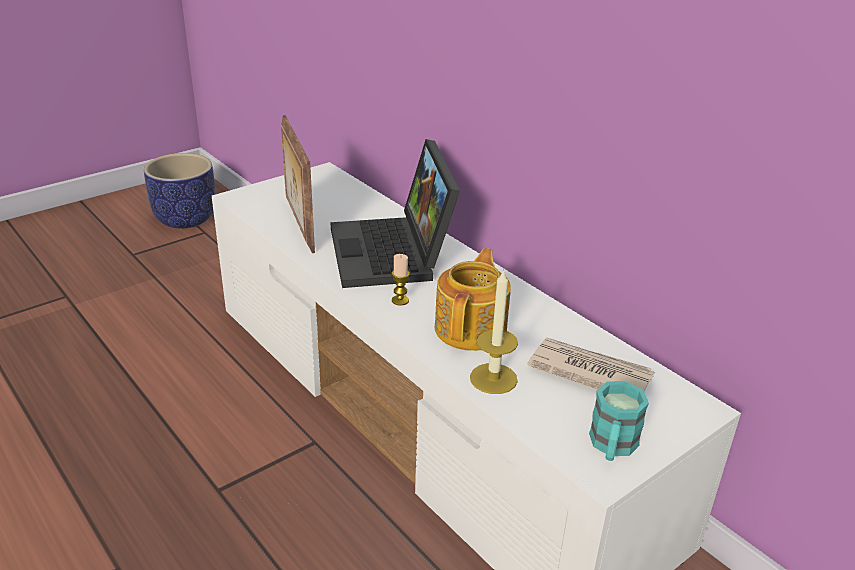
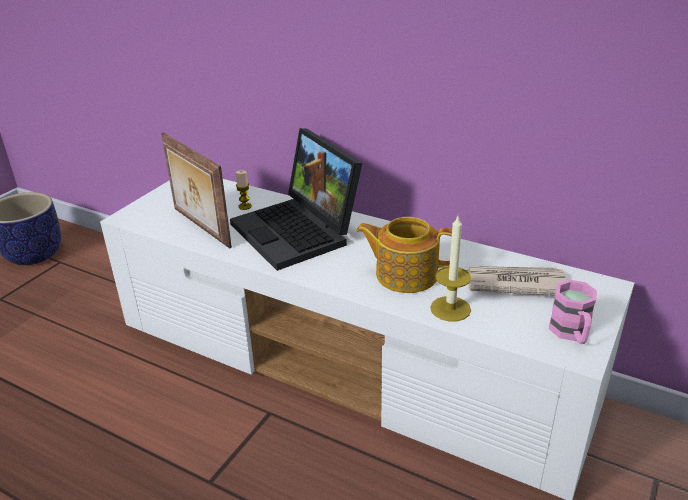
camera: 20 degrees left, 0 degrees up
(400, 300) = (332, 268): candle -> candle (245, 206)
(472, 328) = (405, 274): teapot -> teapot turned 75 degrees counterclockwise
(612, 447) = (571, 334): turquoise mug -> pink mug

